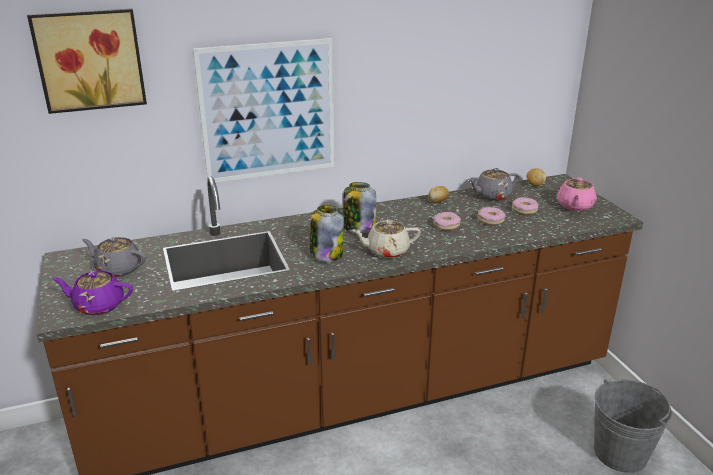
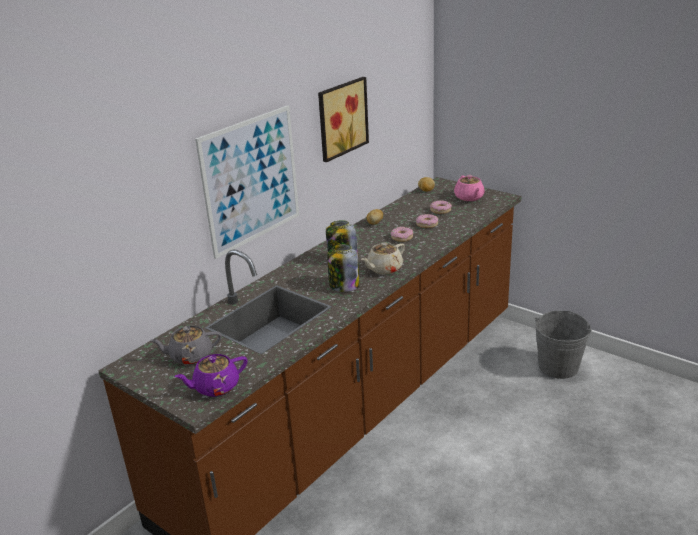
camera: 30 degrees left, 0 degrees up
(90, 59) = (119, 169): picture -> picture (340, 118)
(492, 195) = (407, 207): grey teapot -> none

